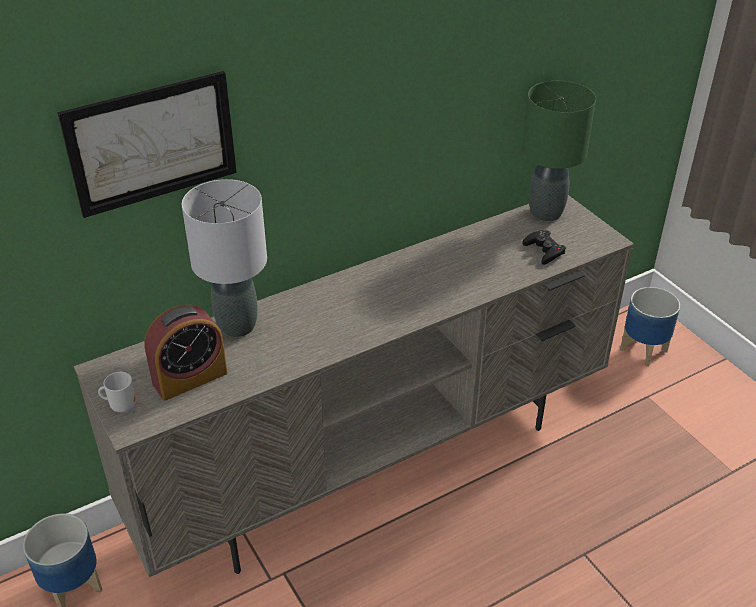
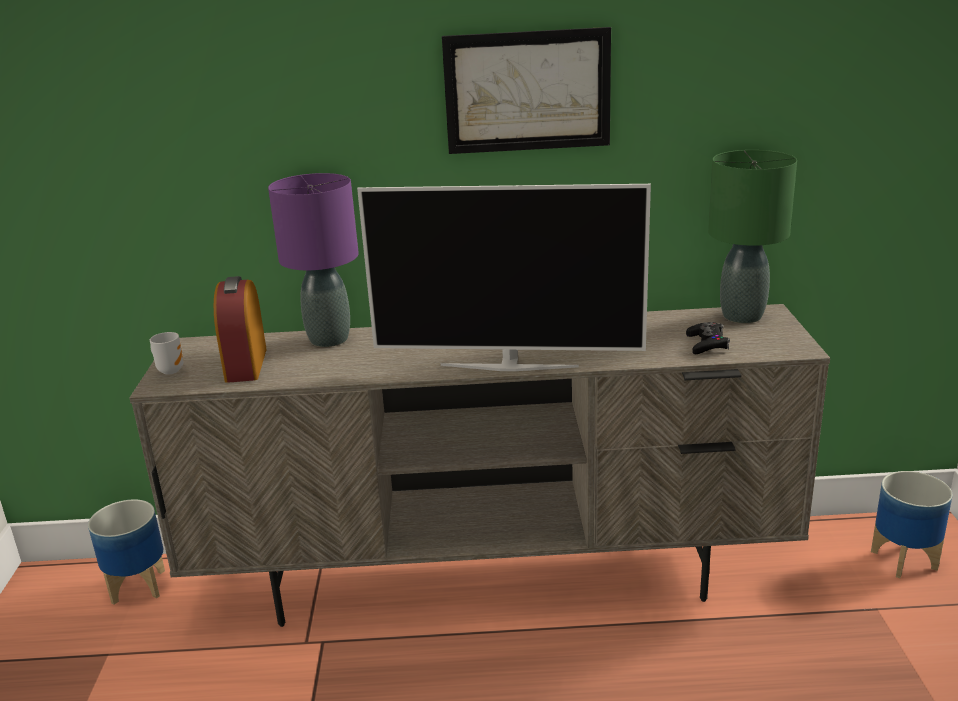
camera: 30 degrees right, 15 degrees down
(152, 143) = (259, 116): picture -> picture (527, 91)
(190, 378) = (246, 365): alarm clock -> alarm clock turned 90 degrees clockwise
(238, 325) = (330, 339): grey table lamp -> purple table lamp
(417, 314) = (509, 365): none -> television

